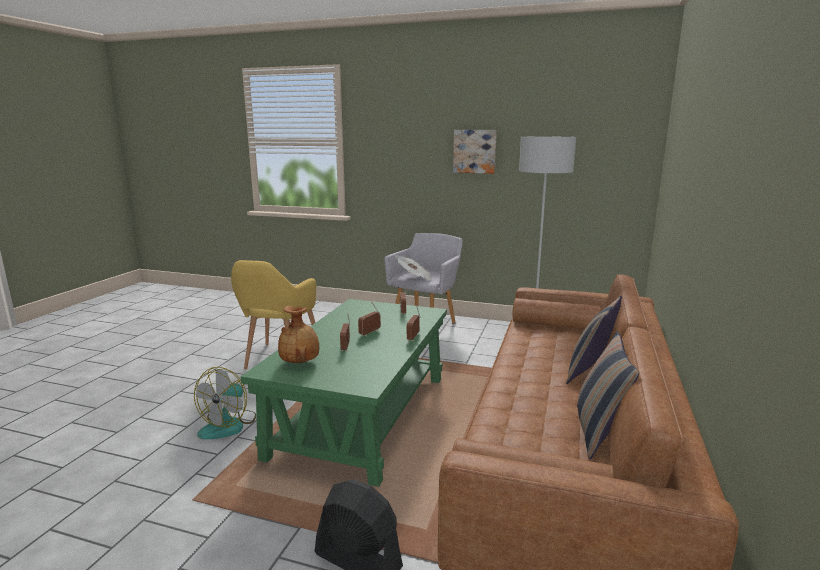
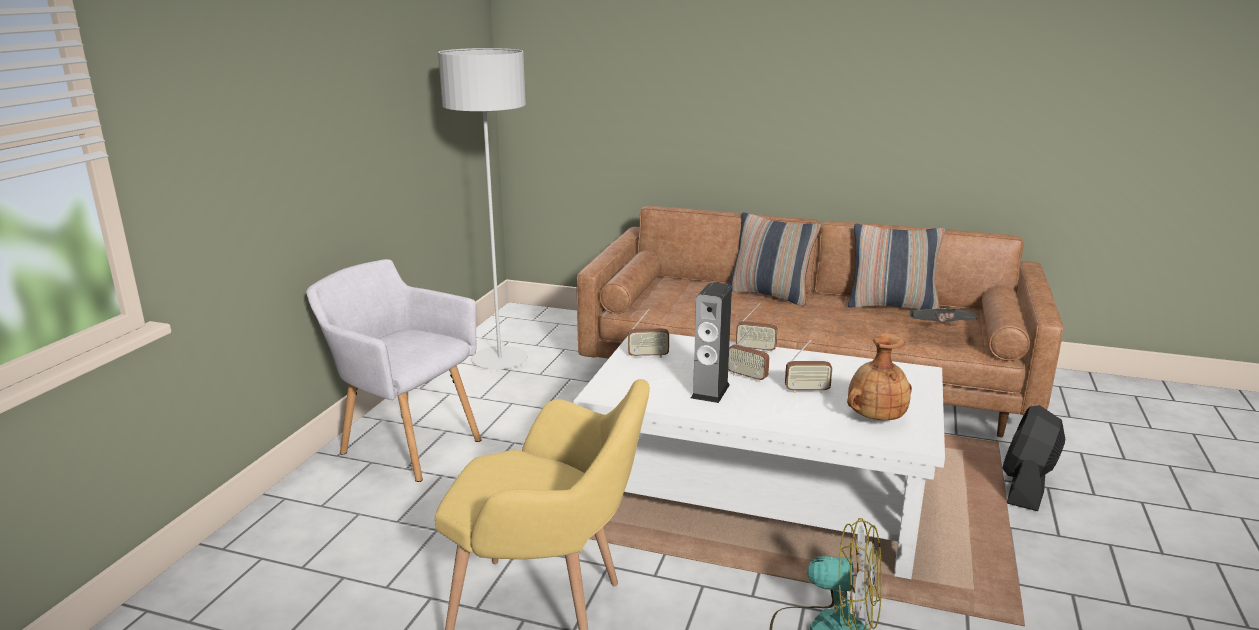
camera: 90 degrees left, 5 degrees up
(351, 323) = (710, 391): none -> speaker
(362, 416) = (759, 498): green coffee table -> white coffee table
(414, 278) = (421, 356): newspaper -> newspaper (939, 332)
(474, 151) = (345, 91): picture -> none

